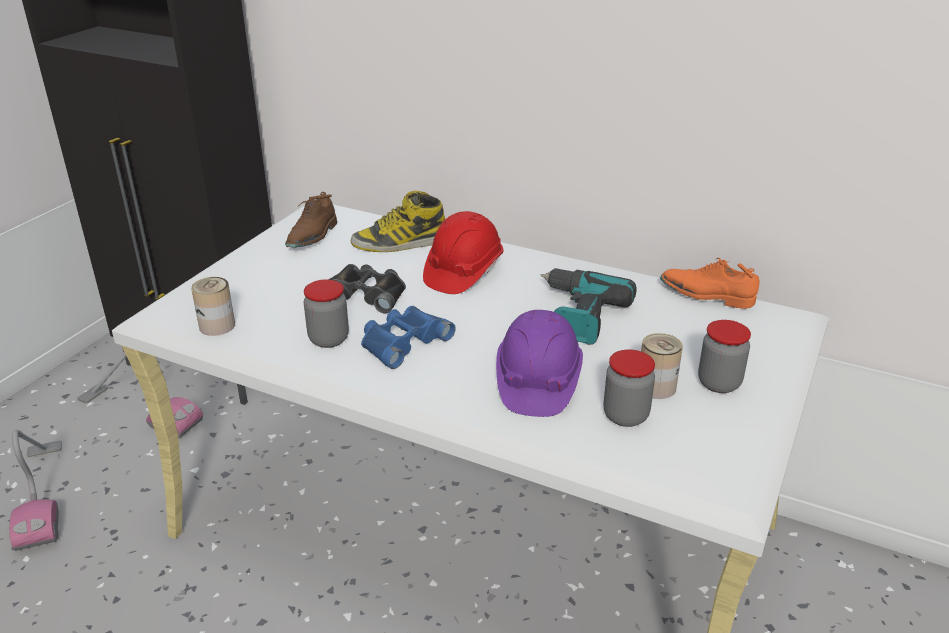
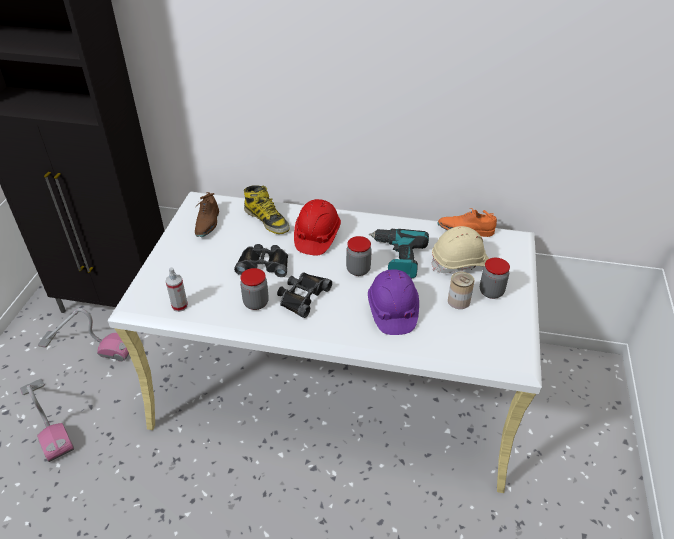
camera: 15 degrees left, 10 degrees up
(217, 326) = (180, 306): can -> spray bottle
(400, 243) = (267, 220): boot -> boot turned 105 degrees counterclockwise
(403, 342) = (302, 296): blue binoculars -> black binoculars
(625, 416) = (448, 324): jar -> jar (358, 270)
(680, 336) = (460, 262): none -> beige hard hat

